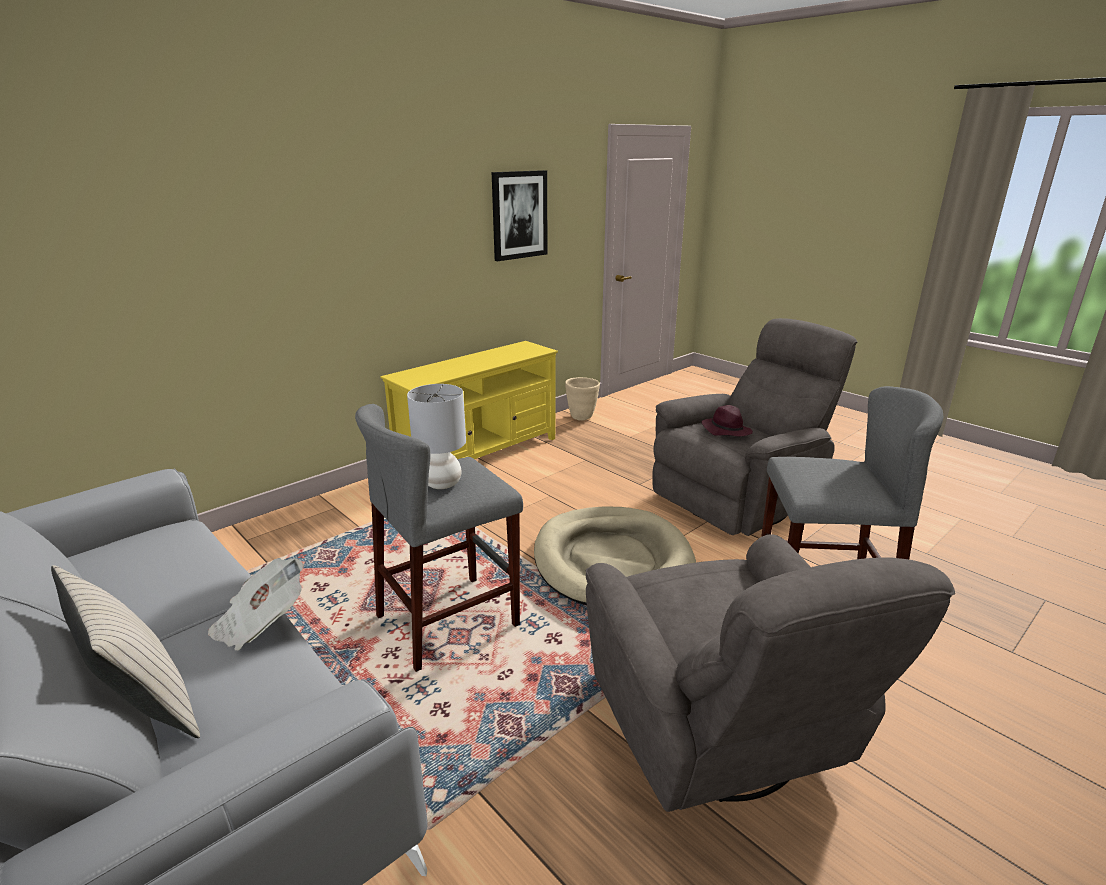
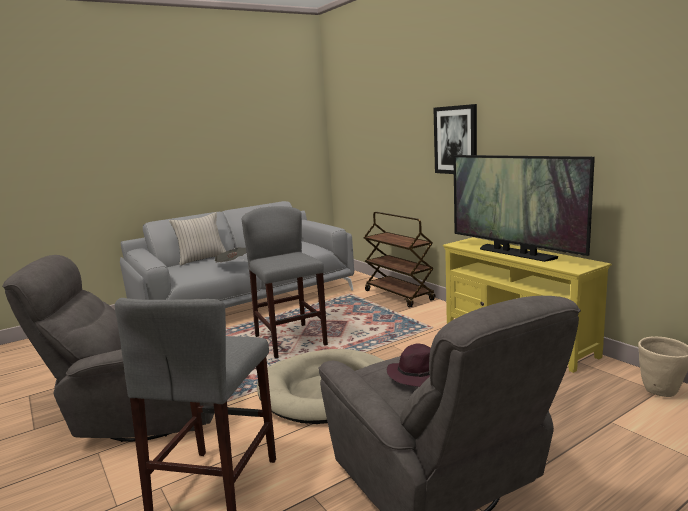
camera: 100 degrees right, 10 degrees down
(279, 526) = (399, 295): none -> brown cart
(442, 484) = (281, 256): grey table lamp -> none
(477, 363) = (515, 253): none -> television
(519, 215) = (624, 125): picture -> picture (456, 140)

